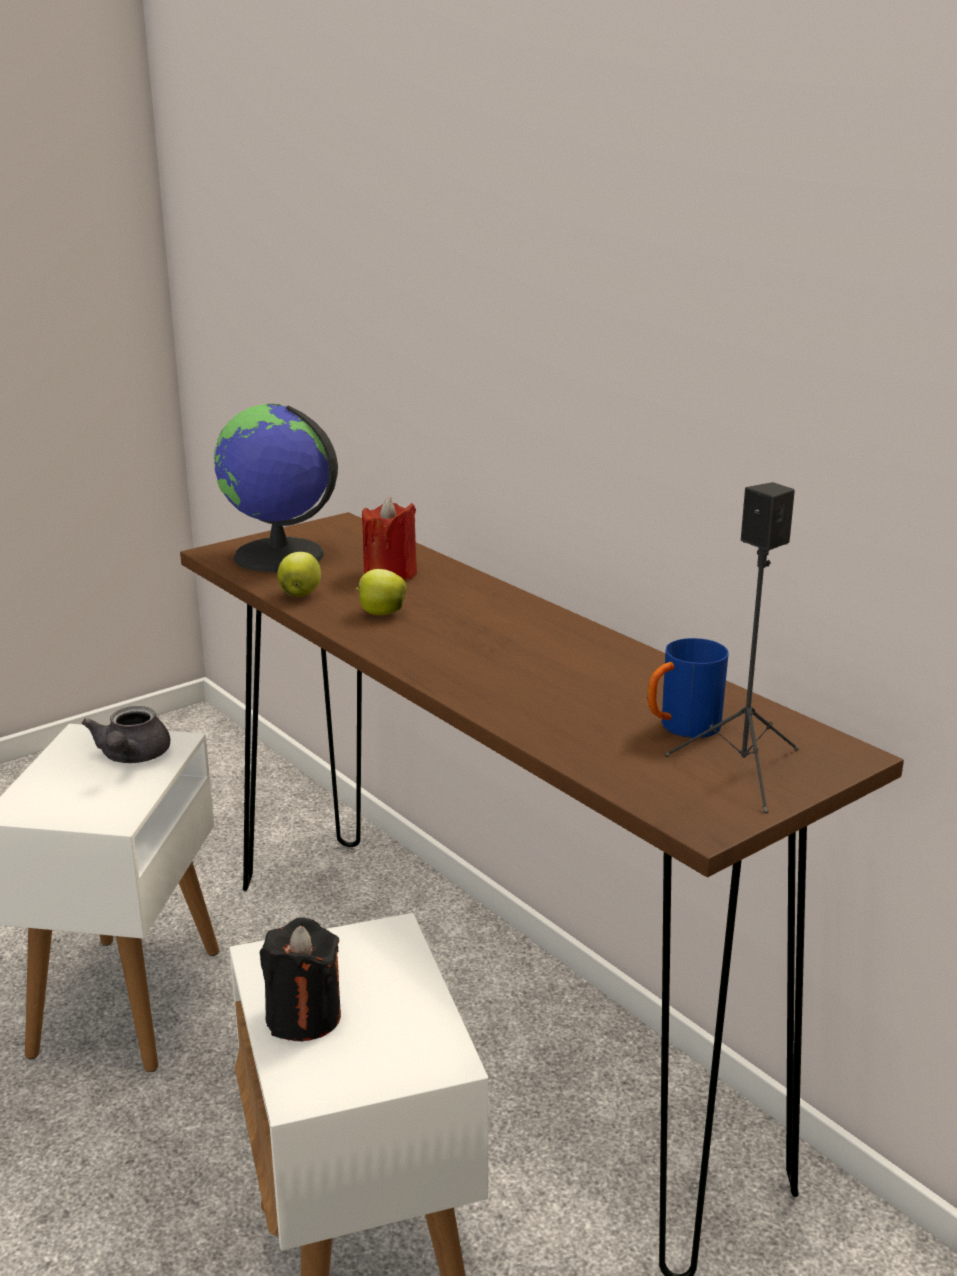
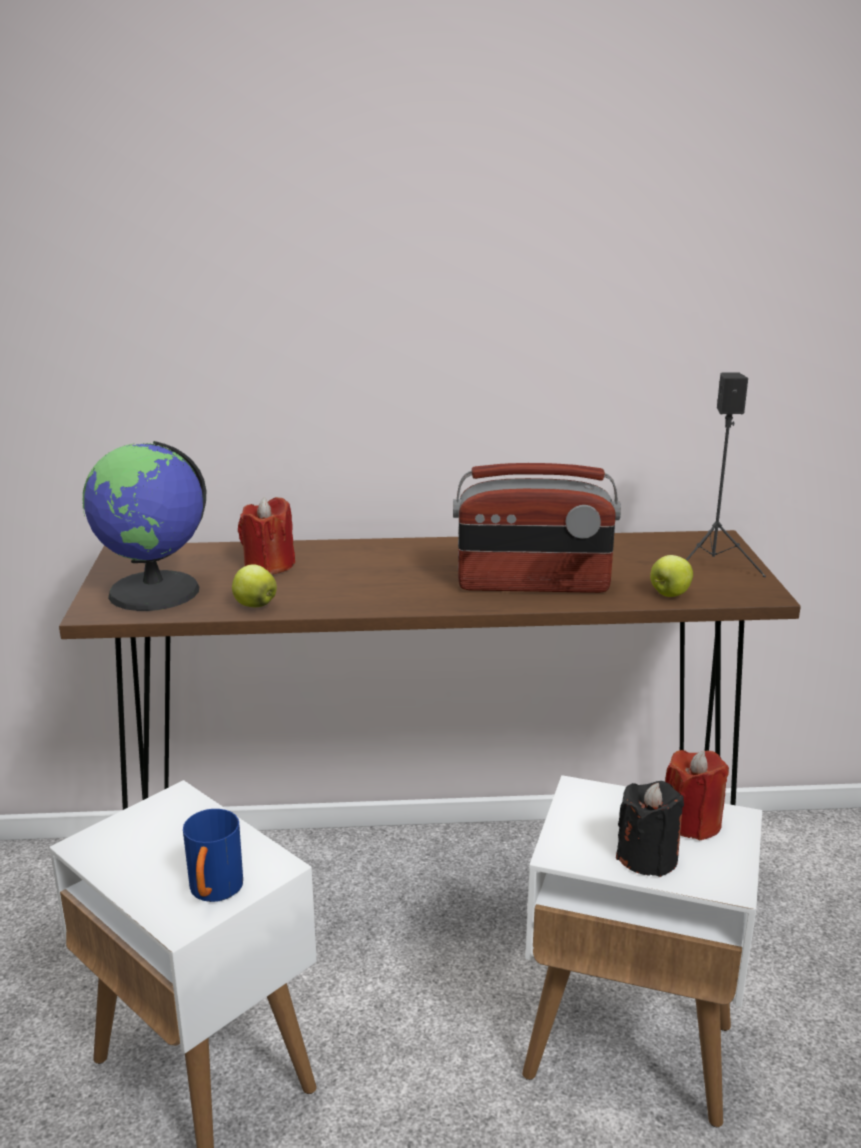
camera: 55 degrees left, 0 degrees up
(131, 757) = (174, 828): grey teapot -> none
(381, 613) = (340, 589): apple -> apple (669, 594)
(403, 1029) = (692, 822): none -> red candle
(520, 689) = (533, 585): none -> radio
(681, 728) = (643, 563): blue mug -> blue mug (214, 893)

